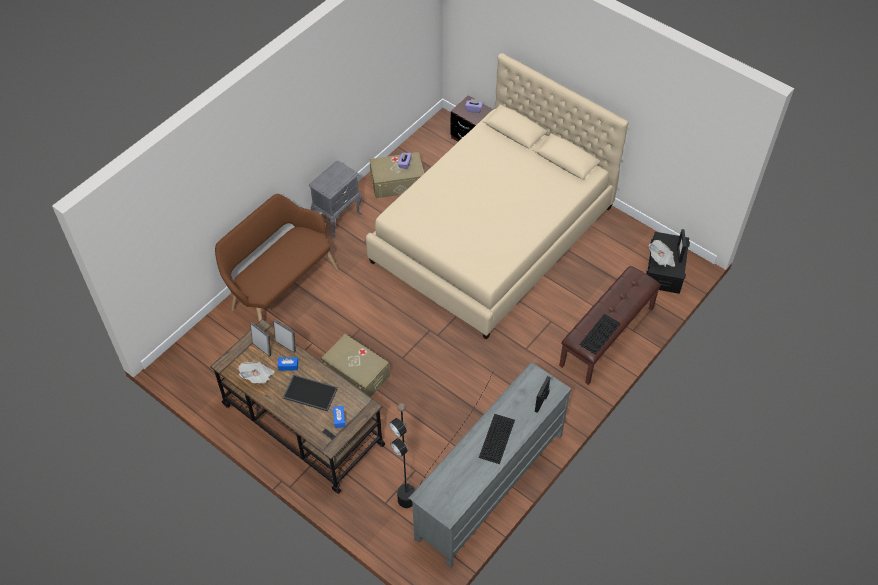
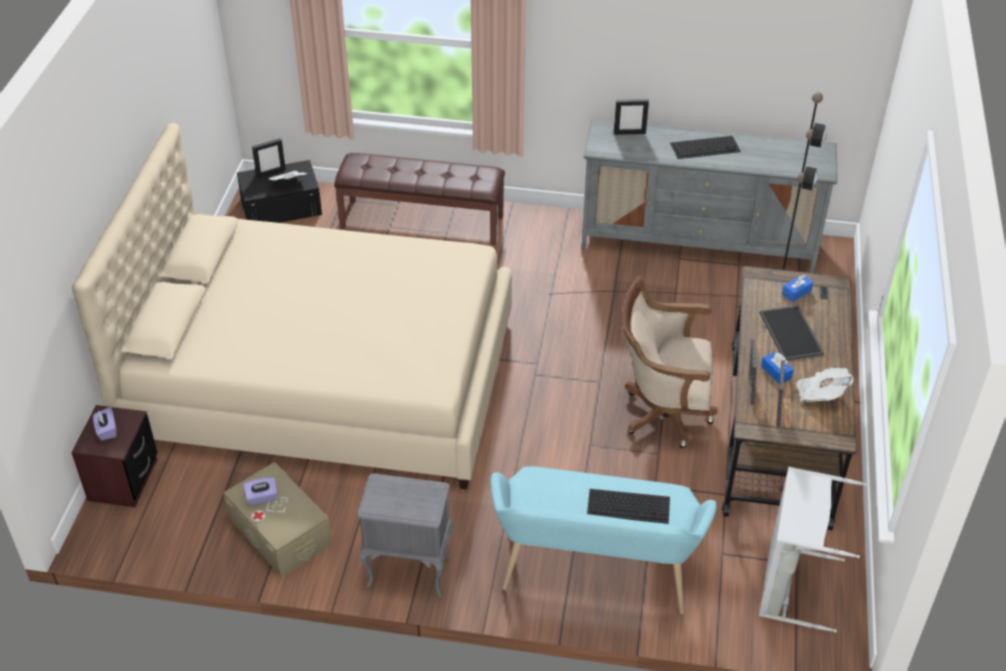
camera: 120 degrees left, 10 degrees down
(210, 364) = (789, 585): none -> grey laundry basket
(280, 288) = (595, 574): brown bench -> turquoise bench
(356, 374) = (661, 415): beige storage box -> office chair
(600, 334) = (464, 170): keyboard -> keyboard (629, 506)

